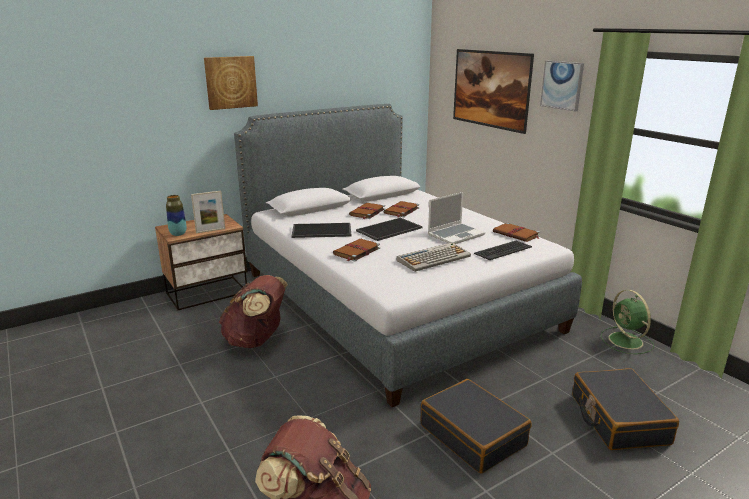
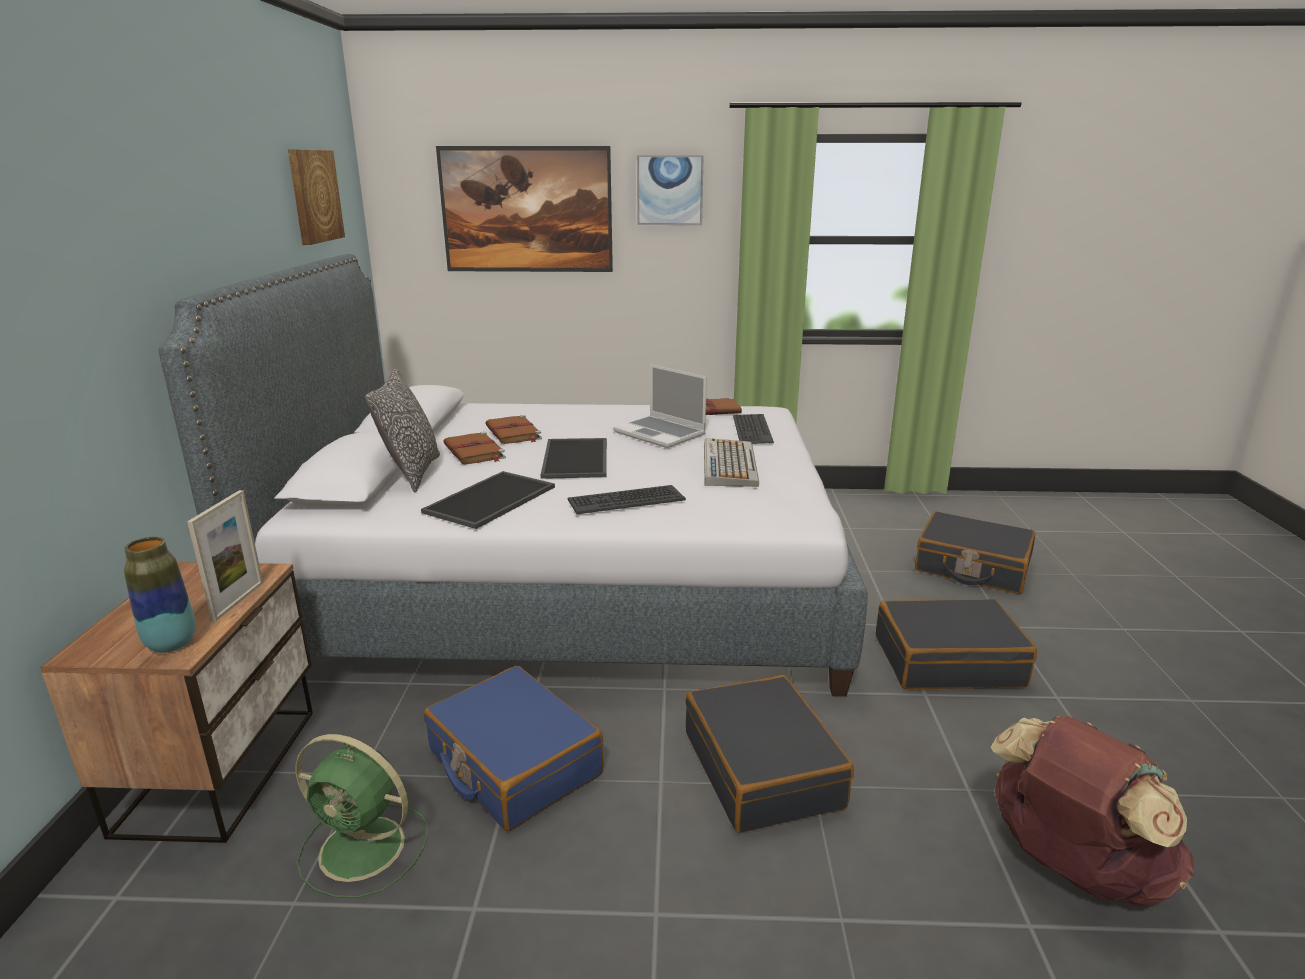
camera: 55 degrees left, 0 degrees up
(230, 82) = (111, 215): picture -> picture (314, 196)
(256, 340) = (513, 763): brown backpack -> blue suitcase
(307, 400) = (763, 769): none -> black suitcase
(328, 212) = (412, 473): none -> pillow
(356, 251) = (626, 500): brown book -> keyboard
(456, 235) = (661, 433): laptop -> laptop turned 135 degrees clockwise
(626, 341) = (840, 501): green fan -> green fan (365, 849)

